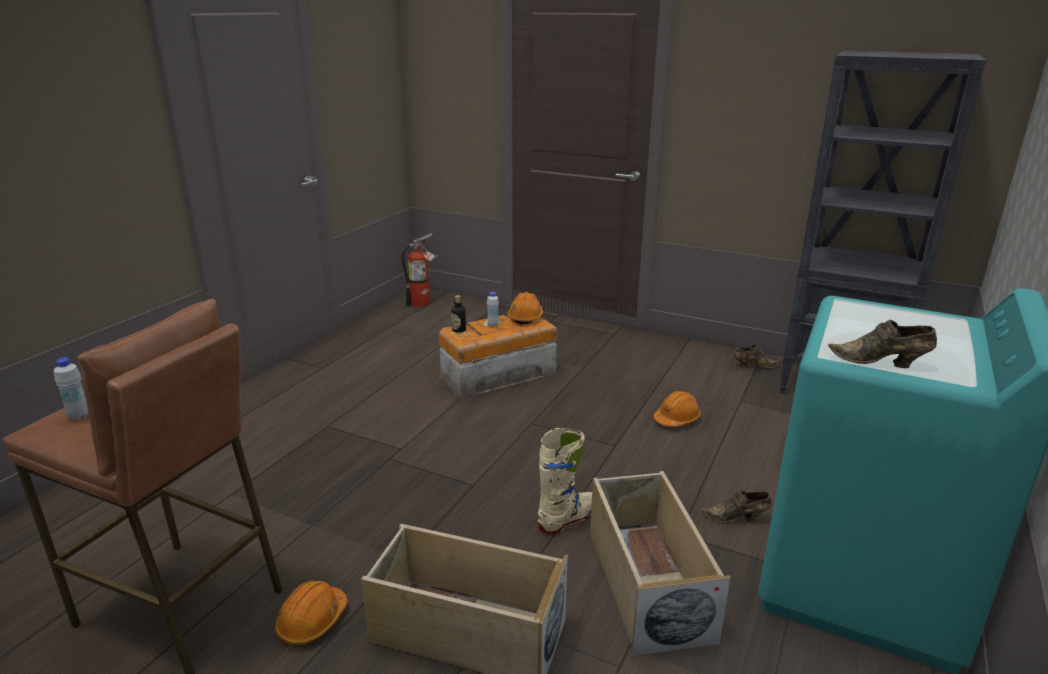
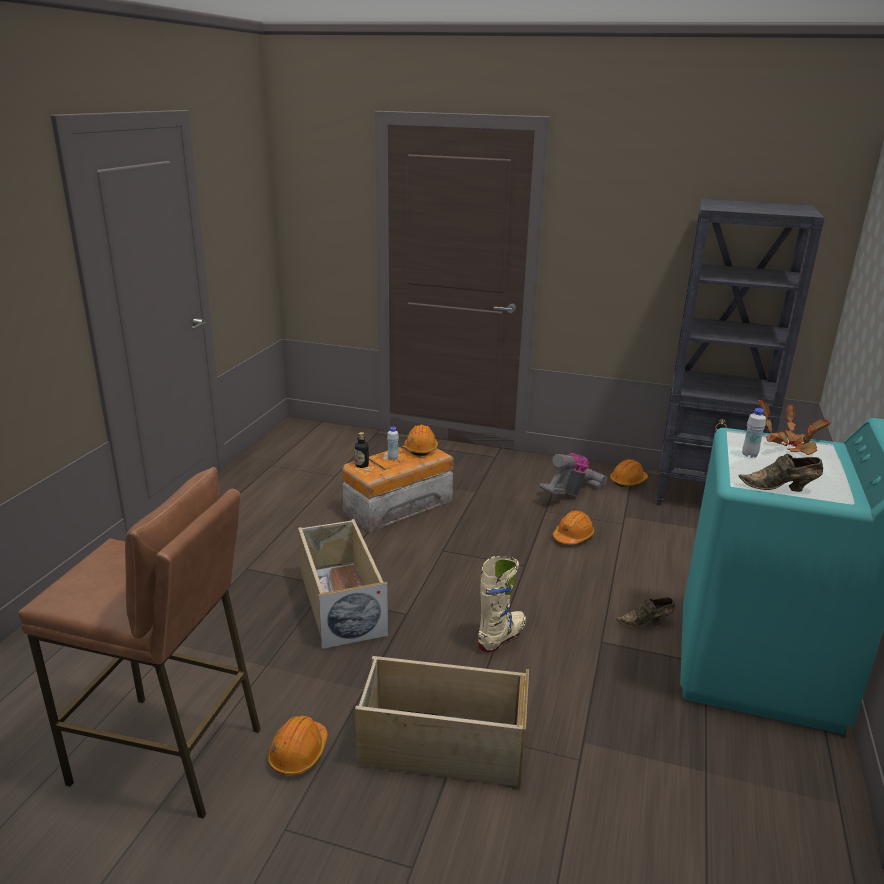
camera: 10 degrees left, 0 degrees up
(79, 416) = (85, 584): white bottle -> white bottle (749, 455)
(423, 303) = (301, 436): fire extinguisher -> none
(646, 583) = (584, 687): beige storage box -> beige storage box (340, 602)
(687, 375) = (572, 493): none -> vacuum cleaner
(753, 366) = (628, 481): brown shoe -> orange hard hat
(909, 317) = (789, 445): none -> potted plant

